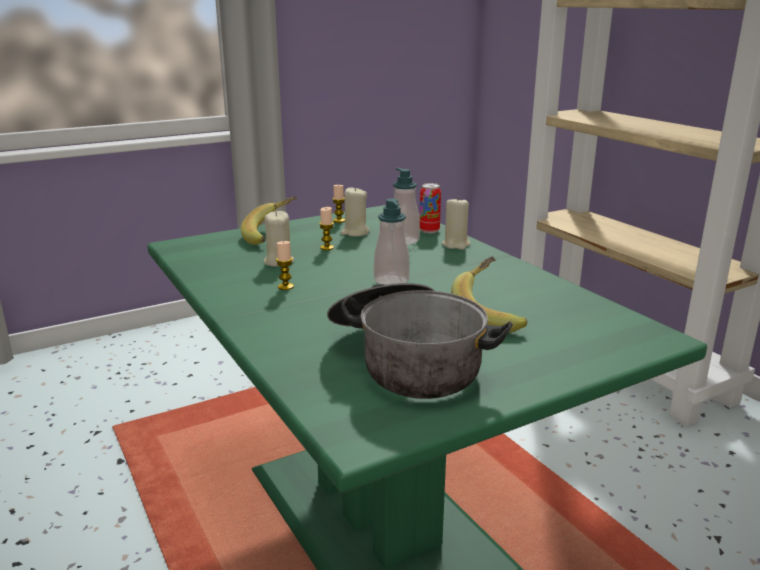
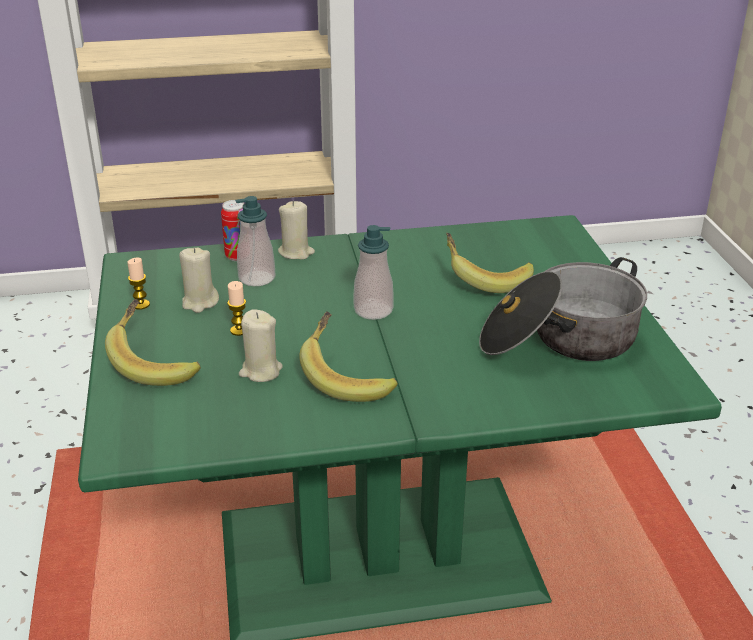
camera: 70 degrees left, 10 degrees up
(285, 287) = (348, 377): candle -> banana

